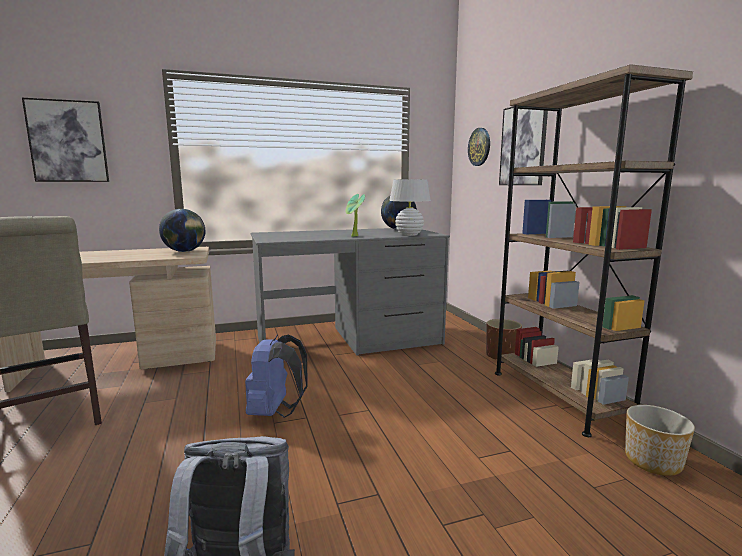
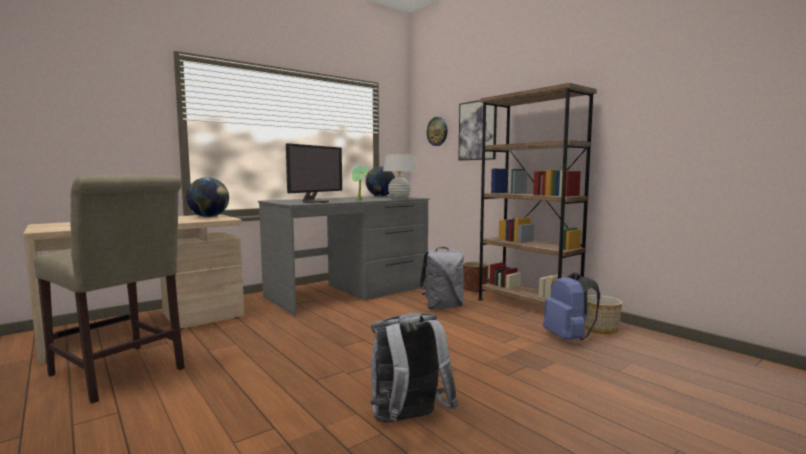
camera: 20 degrees left, 5 degrees down
(68, 141) = (76, 112): picture -> none
(275, 412) = (336, 340): blue backpack -> blue backpack (568, 338)
(297, 238) = (316, 202): none -> monitor
(439, 379) = (442, 307): none -> grey backpack

